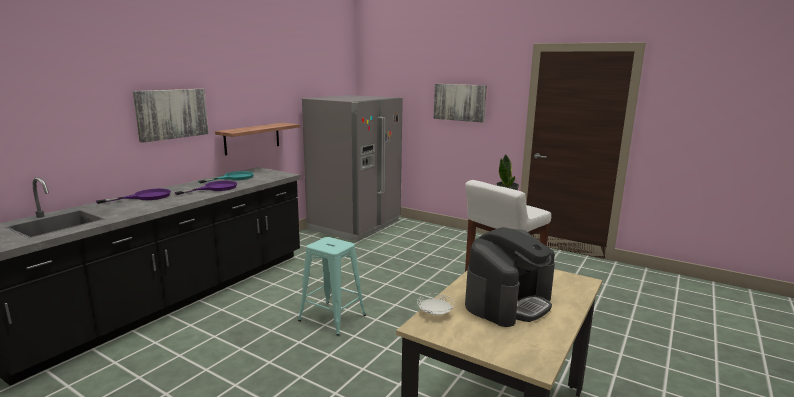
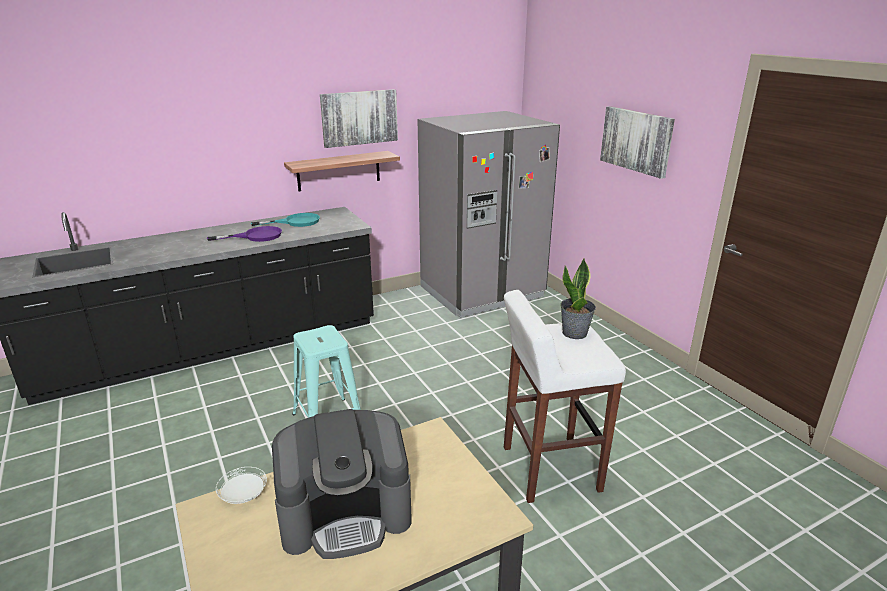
camera: 30 degrees right, 10 degrees up
(145, 197) = (181, 238): purple frying pan -> none
(172, 114) = (225, 142): picture -> picture (359, 117)

